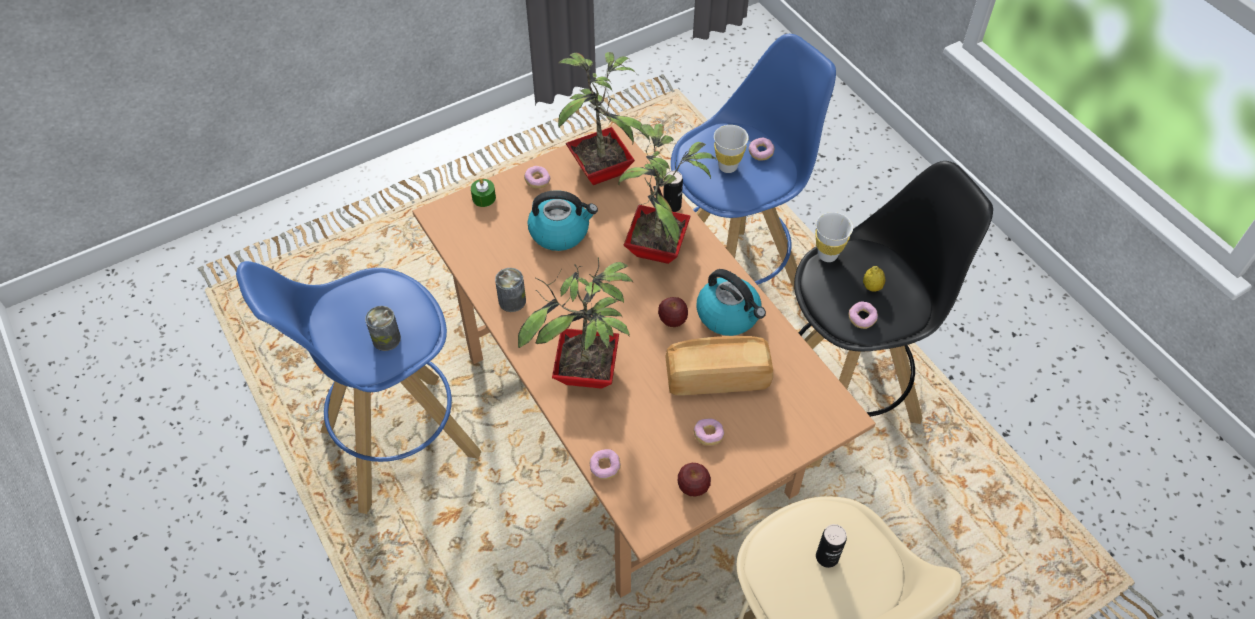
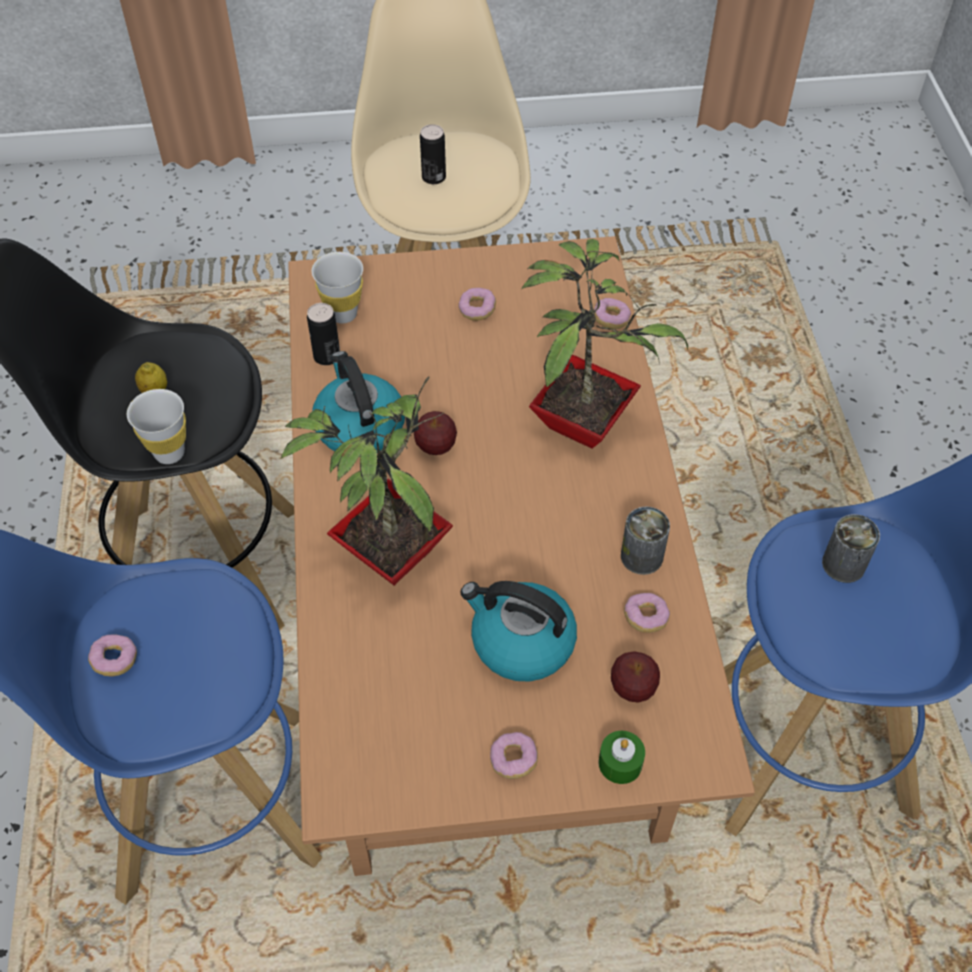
camera: 155 degrees left, 0 degrees up
(603, 170) = (390, 736): potted plant -> none
(672, 206) = (324, 618): can -> can (327, 356)
(693, 487) = (525, 271): apple -> apple (632, 688)
(716, 376) = (426, 363): bread -> none
(727, 166) = (188, 651): white cup -> white cup (343, 314)
(861, 319) = (204, 360): donut -> donut (645, 618)

